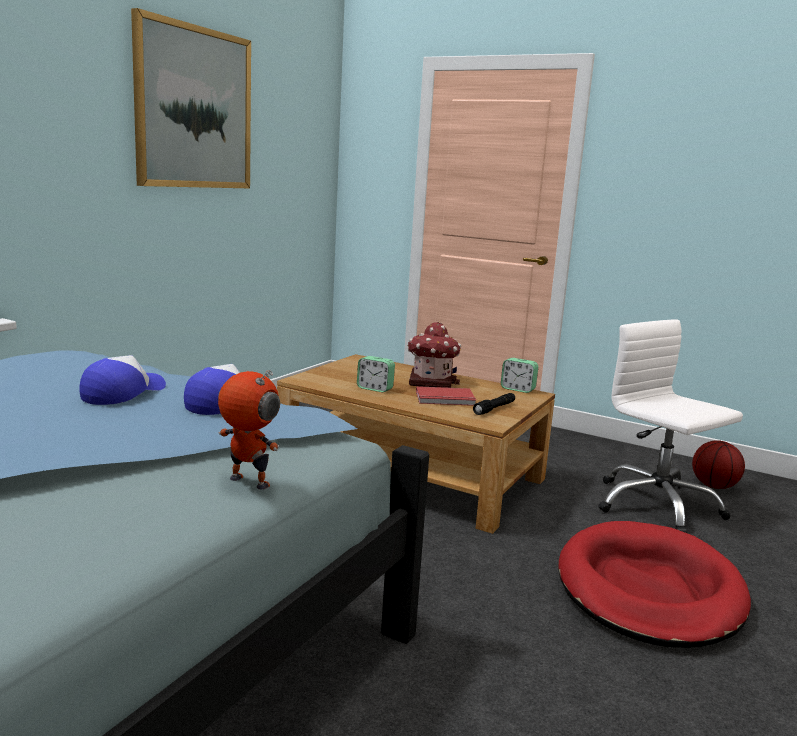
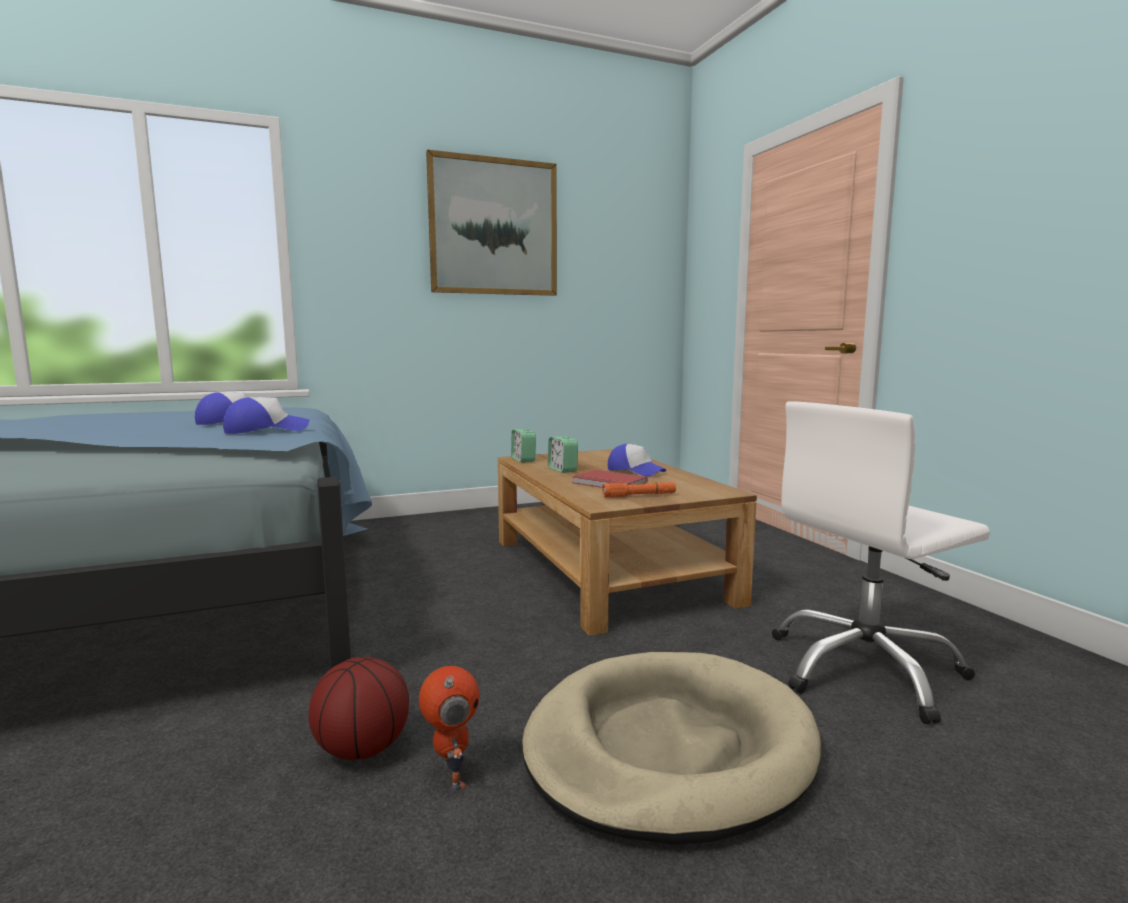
camera: 40 degrees right, 5 degrees down
(247, 483) = (111, 466): toy robot -> toy robot (451, 776)
(431, 381) = (635, 471): toy house -> cap
(494, 409) = (639, 496): black flashlight -> orange flashlight
(517, 389) = (717, 486): alarm clock -> alarm clock (523, 460)
(648, 590) = (668, 748): red dog bed -> beige dog bed
(656, 506) = (865, 669): white office chair -> white office chair turned 120 degrees counterclockwise
(714, 486) = (1022, 675): basketball -> basketball (363, 749)

